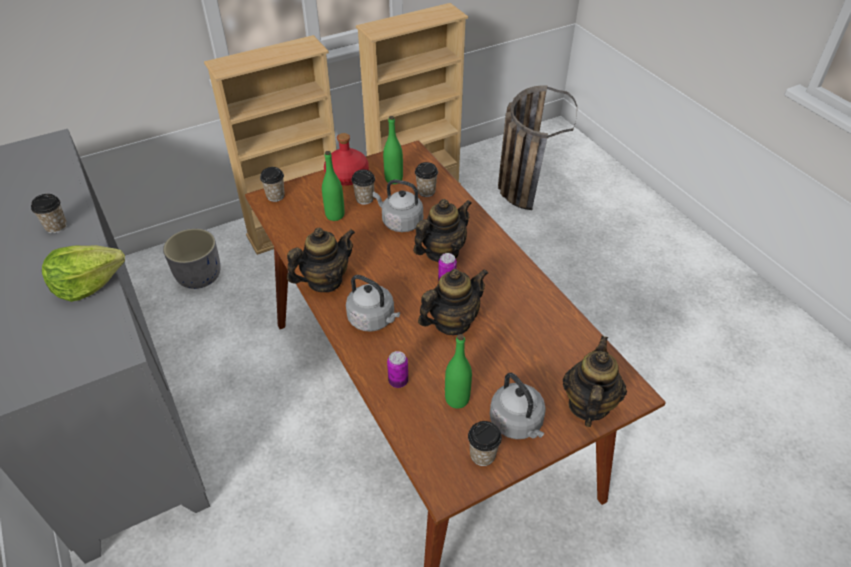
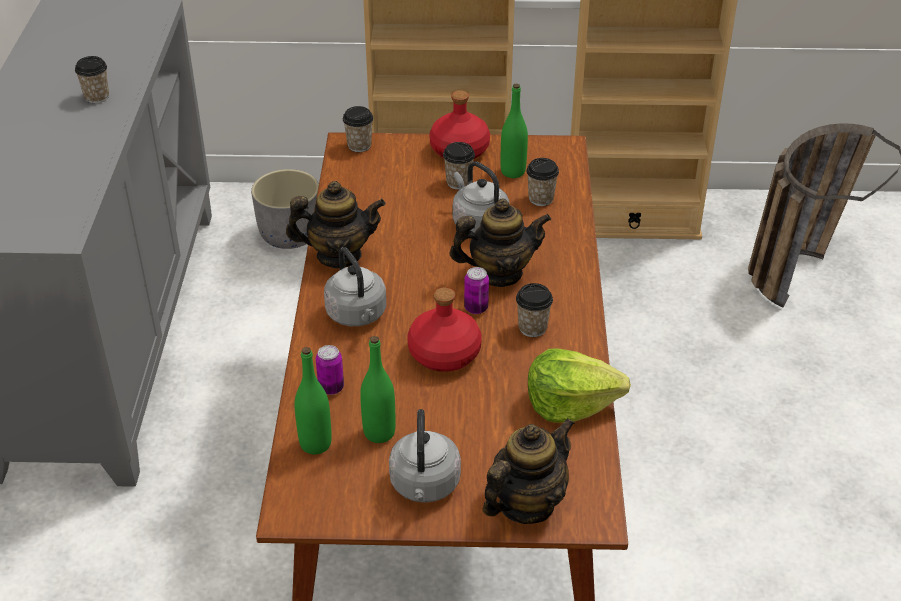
camera: 30 degrees right, 5 degrees down
(87, 284) = (83, 162): lettuce -> lettuce (570, 404)
(335, 215) = (408, 189): green bottle -> green bottle (315, 444)
(452, 322) = (443, 353): teapot -> red bottle
(482, 455) = (358, 498): cup -> cup (532, 328)

